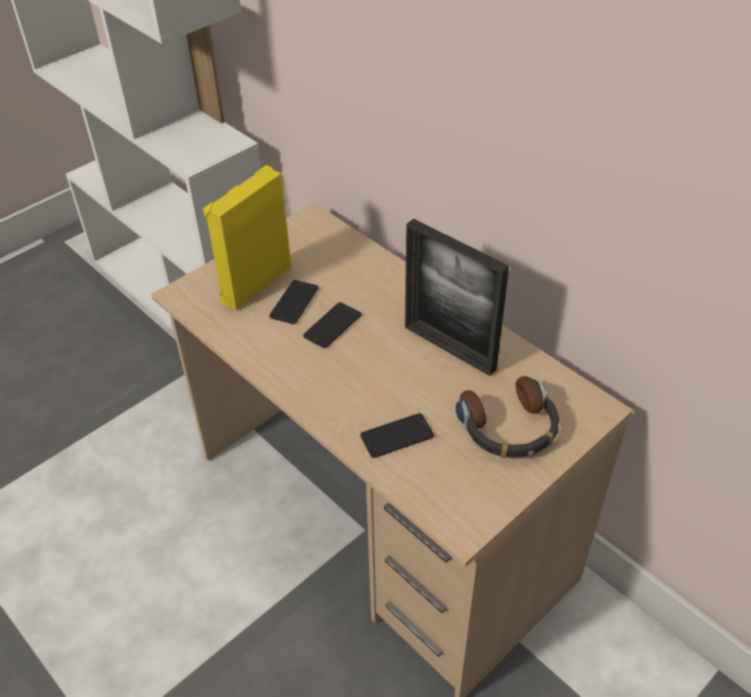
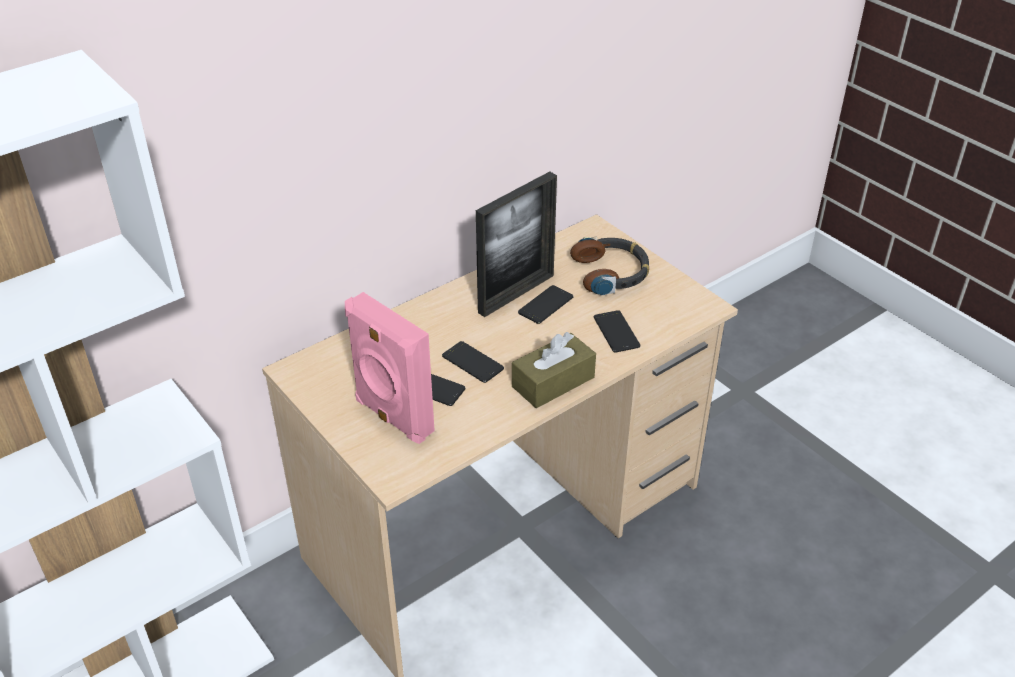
camera: 85 degrees left, 5 degrees down
(254, 283) = (392, 417): yellow speaker -> pink speaker
(308, 387) = (553, 382): none -> brown tissue box
(434, 373) = (545, 305): none -> phone

